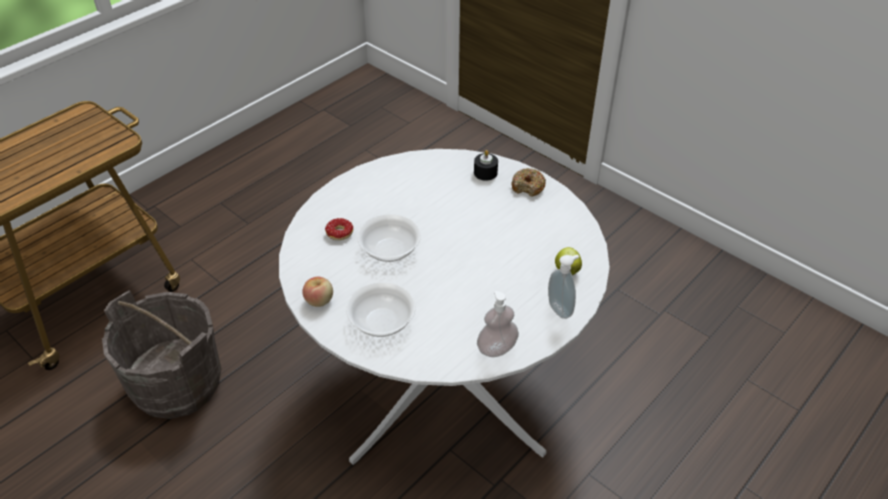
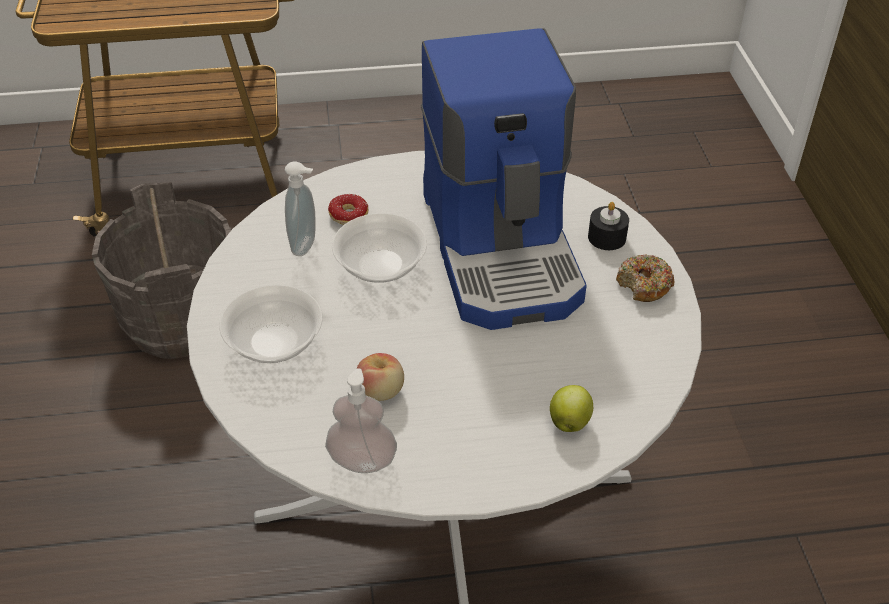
camera: 40 degrees right, 0 degrees up
(319, 300) = (240, 277): apple -> apple (381, 391)
(442, 206) = (503, 249): none -> coffee machine
(561, 309) = (501, 466): soap dispenser -> soap dispenser (306, 245)

